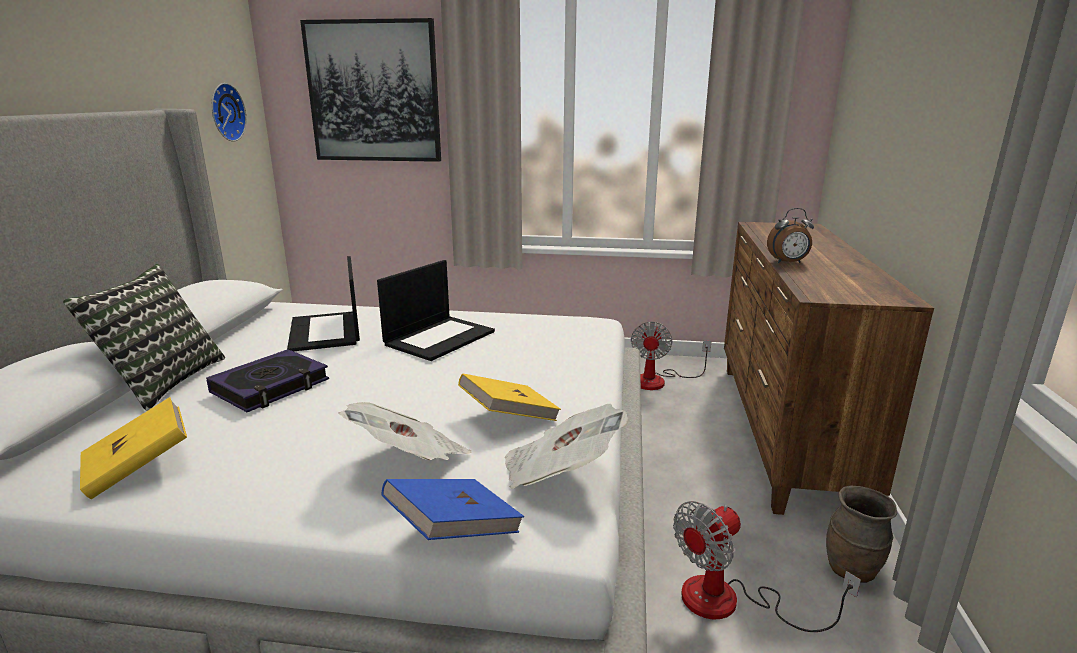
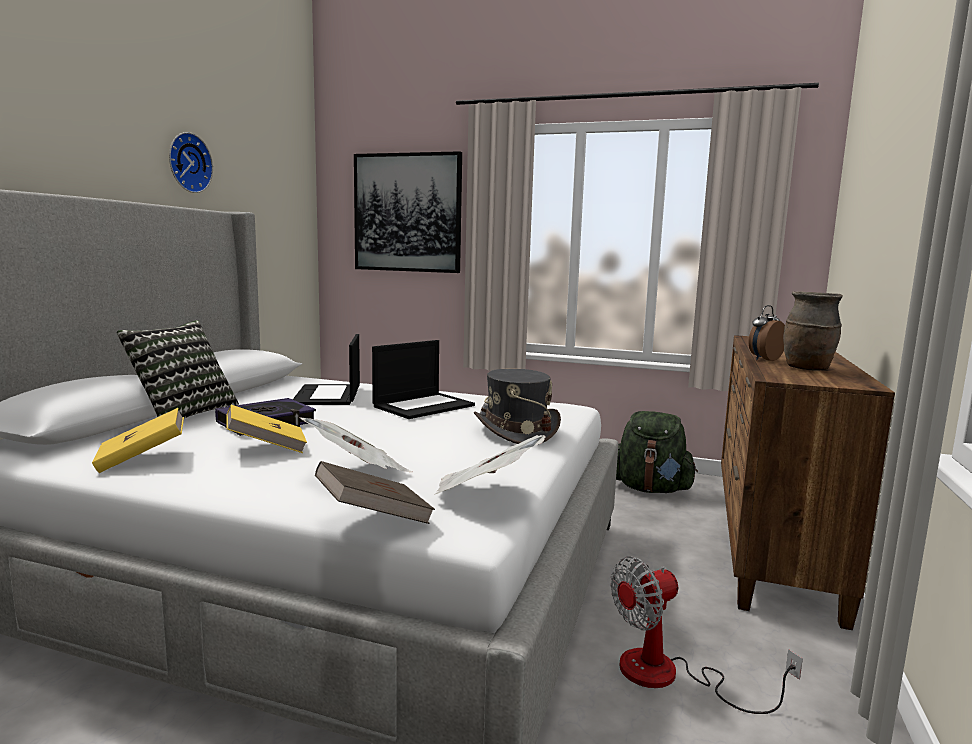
camera: 10 degrees right, 10 degrees down
(225, 112) = (283, 224): wall clock -> wall clock (187, 163)
(454, 531) = (374, 517): blue book -> brown book
(509, 417) = (459, 457): yellow book -> yellow book (266, 447)
(553, 367) = (515, 431): none -> grey hat
(659, 380) = (650, 489): fan -> green backpack
(788, 263) = (763, 359): alarm clock -> alarm clock turned 135 degrees clockwise
(852, 571) = (811, 668): brown vase -> brown vase (807, 369)

